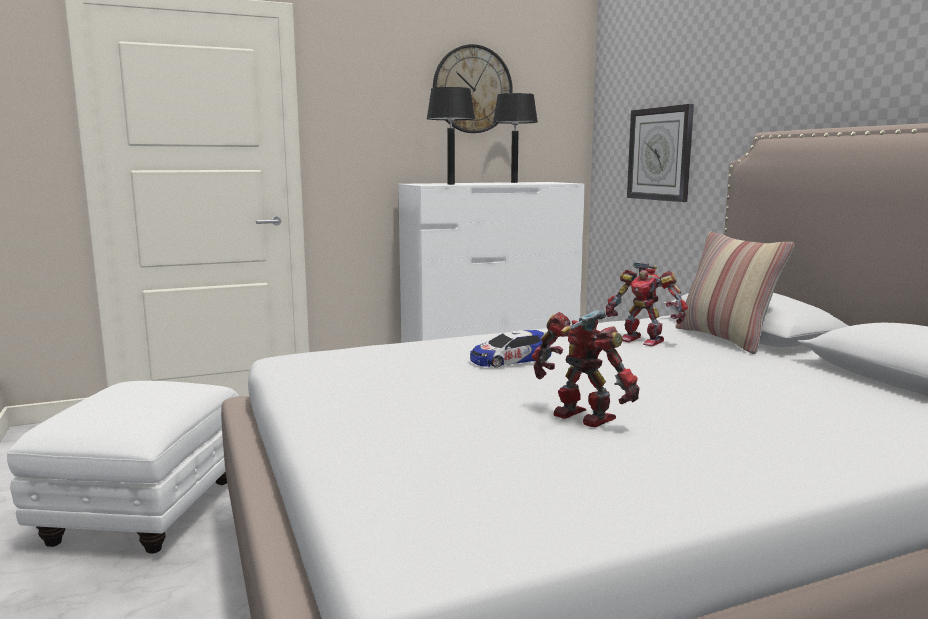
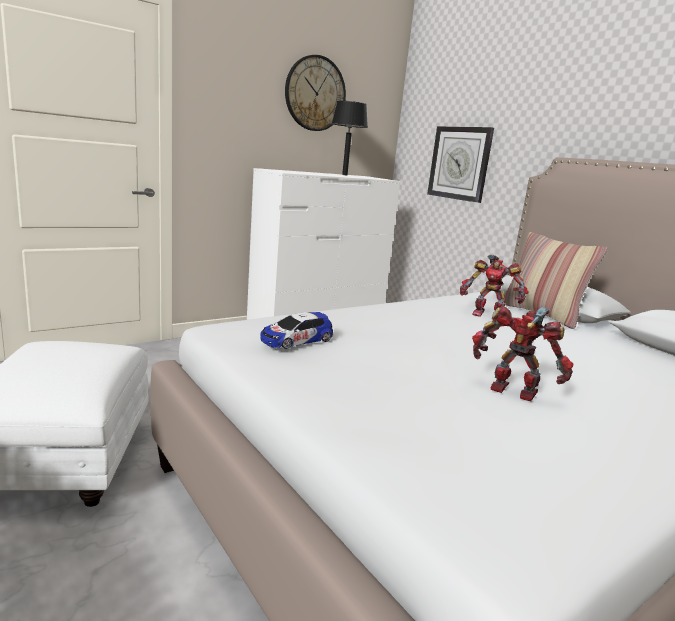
camera: 15 degrees left, 5 degrees up
(451, 184) = (303, 173): black table lamp -> none
(510, 360) = (412, 333): toy car -> toy car (296, 339)

